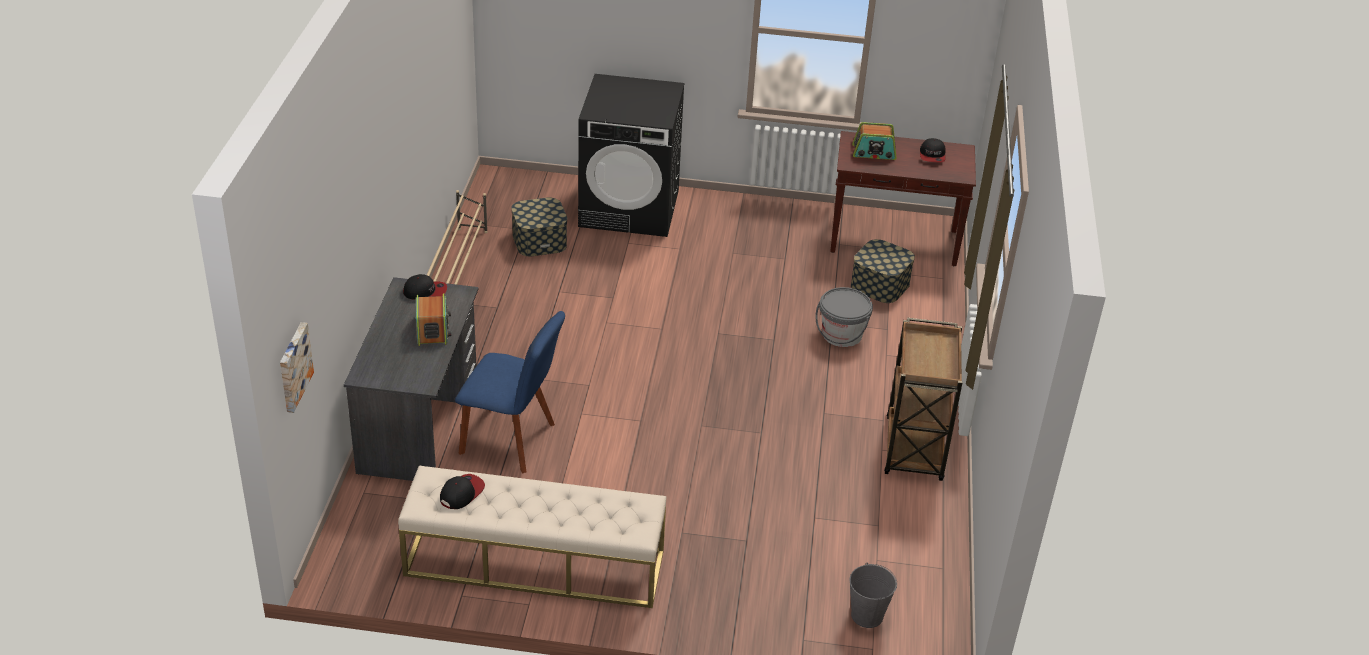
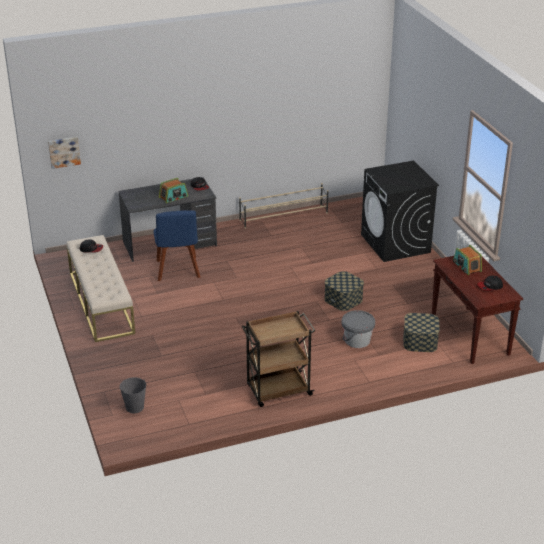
camera: 65 degrees right, 5 degrees down
(539, 240) = (337, 228): storage box -> storage box (343, 299)

